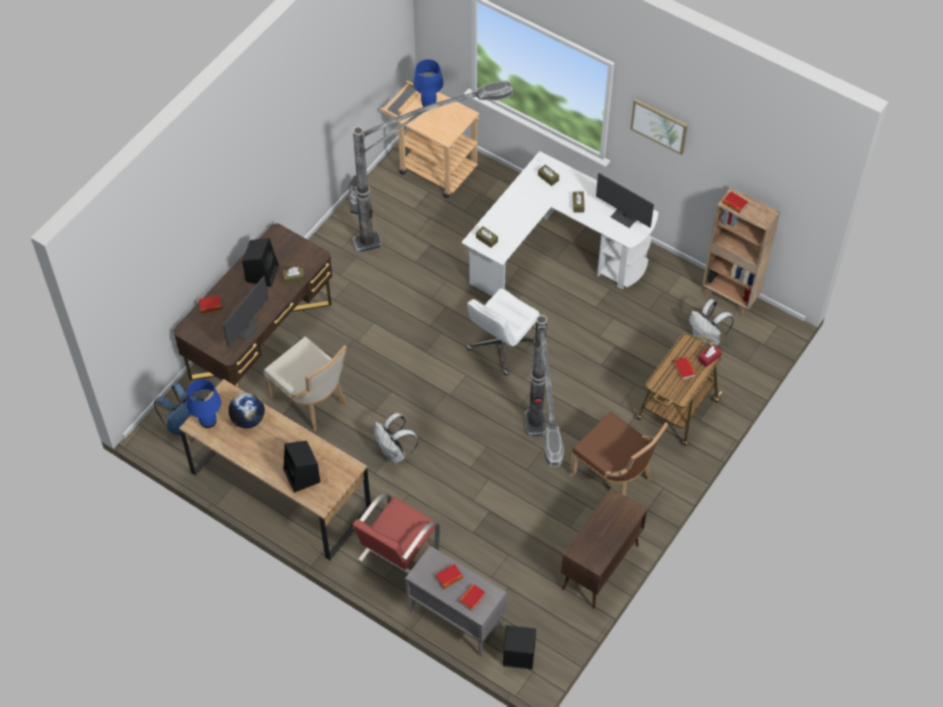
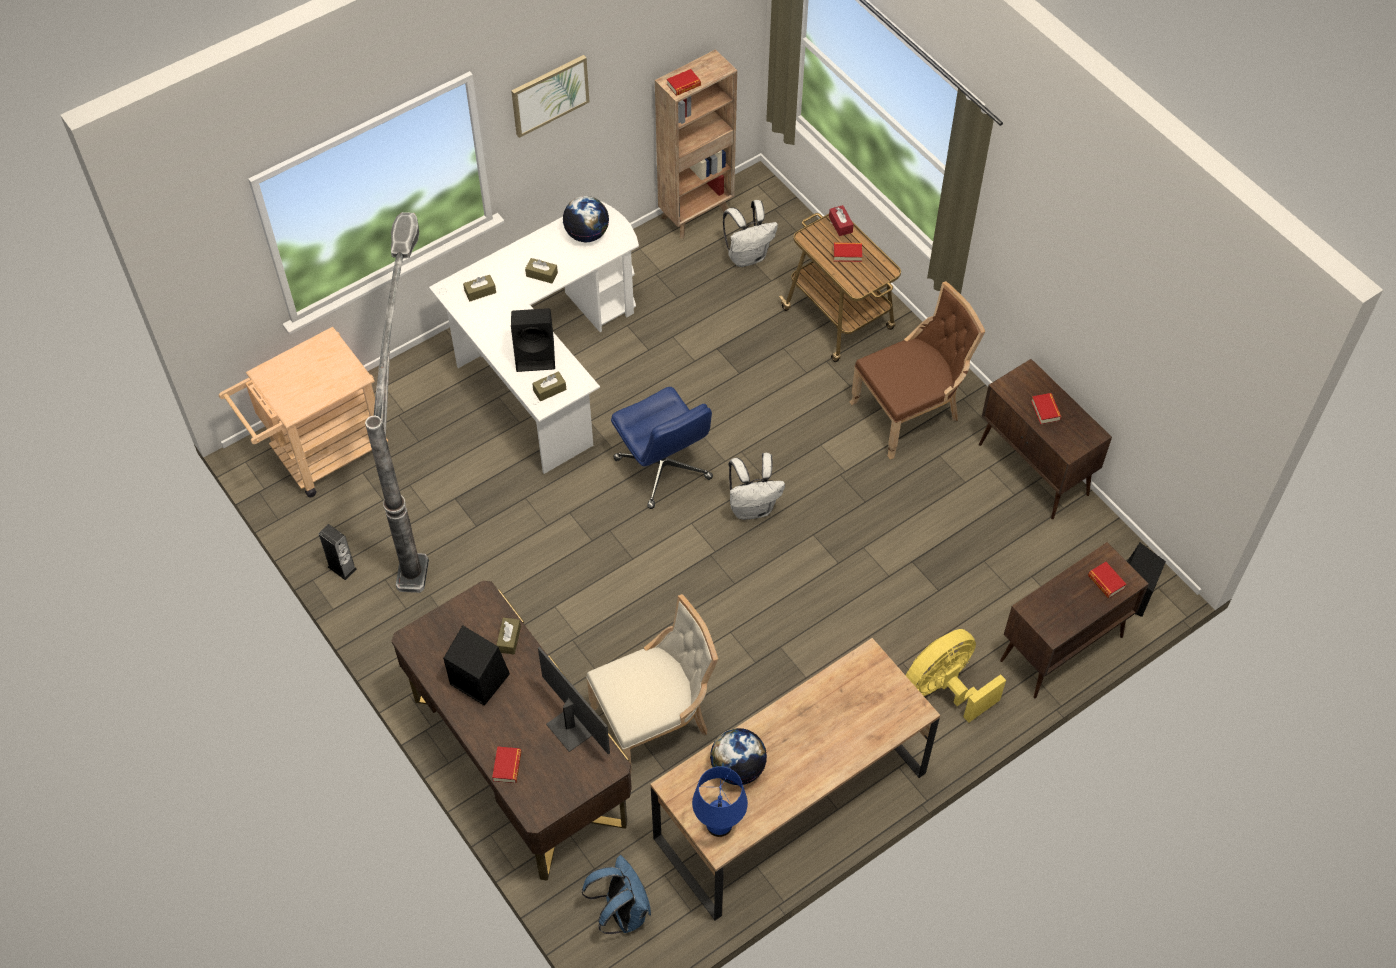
camera: 70 degrees left, 0 degrees up
(302, 476) = (862, 723): black speaker -> black speaker (536, 355)
(394, 453) = (782, 644): white backpack -> white backpack (752, 508)
(397, 556) = (945, 689): red chair -> yellow fan
(428, 103) = (280, 378): blue table lamp -> none
(449, 578) = (1068, 598): book -> book (1045, 410)
(455, 619) = (1060, 649): grey cabinet -> brown cabinet
(501, 347) = (664, 469): white office chair -> blue office chair
(540, 486) = (895, 494): floor lamp -> none
(624, 217) = (587, 234): monitor -> globe

